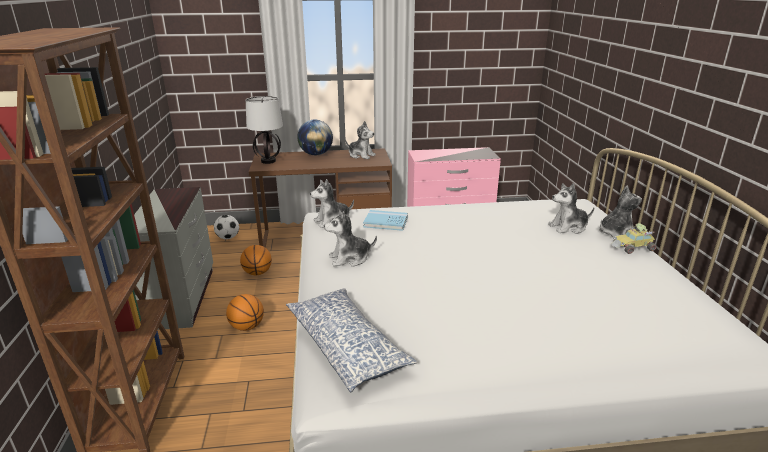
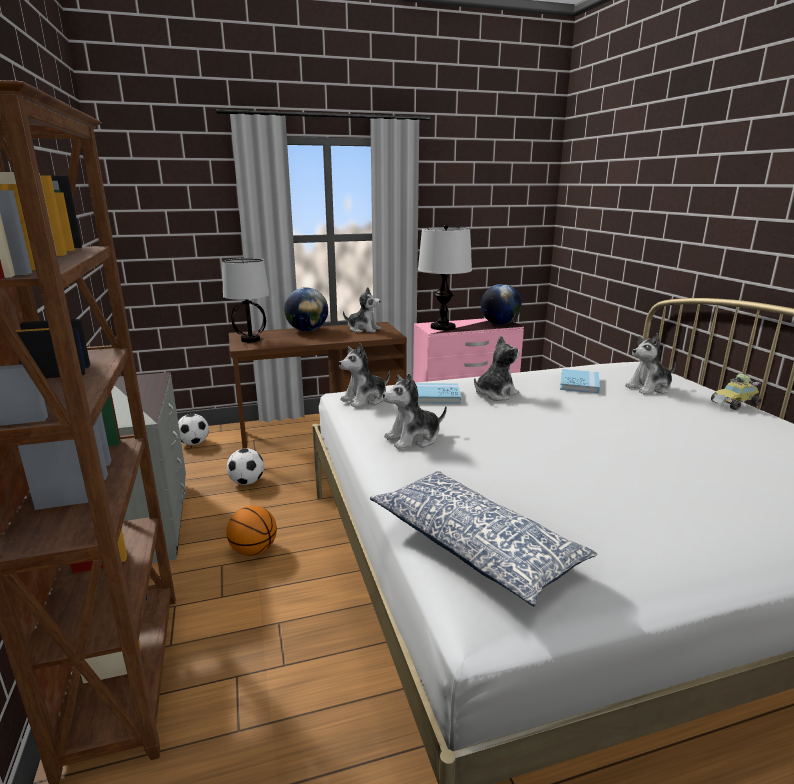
camera: 10 degrees left, 5 degrees down
(257, 273) = (247, 482): basketball -> football
(430, 155) = (443, 327): none -> table lamp
(480, 155) = (499, 324): none -> globe
(511, 219) = (579, 383): none -> blue book
(615, 233) = (703, 390): plush toy -> plush toy (495, 394)

